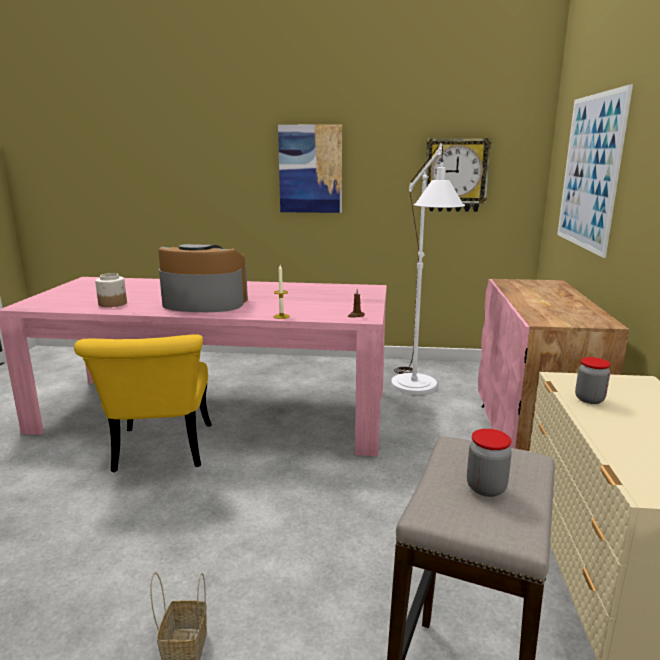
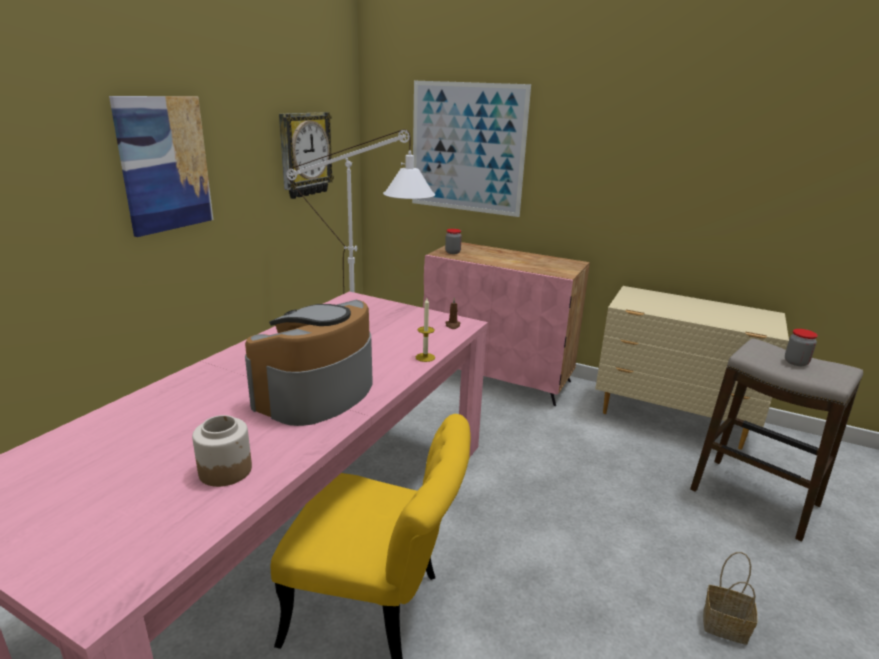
camera: 70 degrees left, 5 degrees up
(589, 399) = (658, 309): jar -> jar (452, 252)

